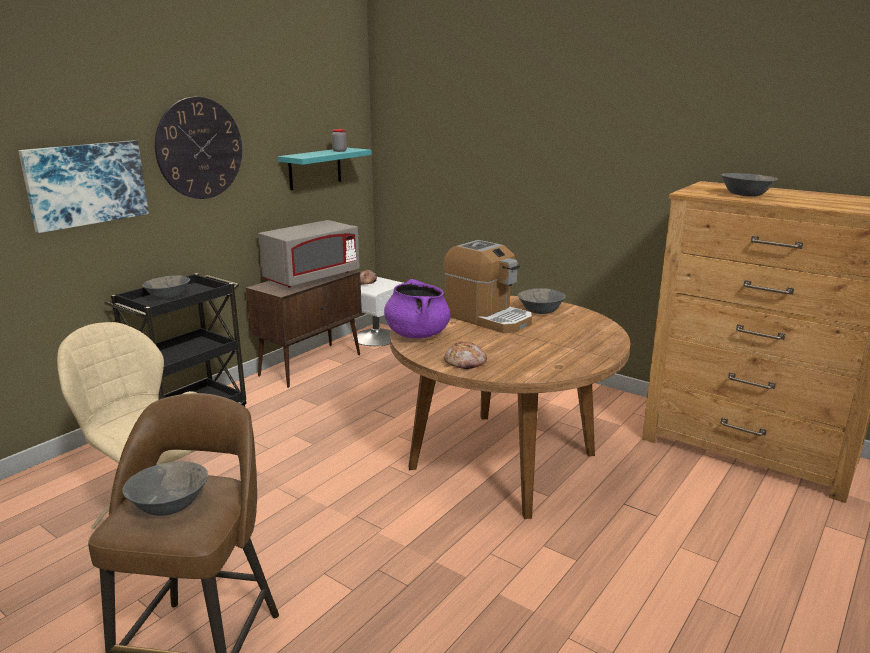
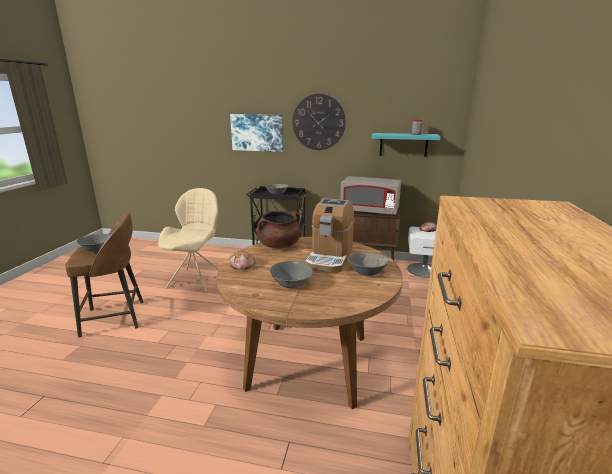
camera: 65 degrees right, 0 degrees up
(417, 334) = (279, 245): purple cooking pot -> brown cooking pot
(745, 195) = (499, 219): grey bowl -> grey bowl (290, 284)

